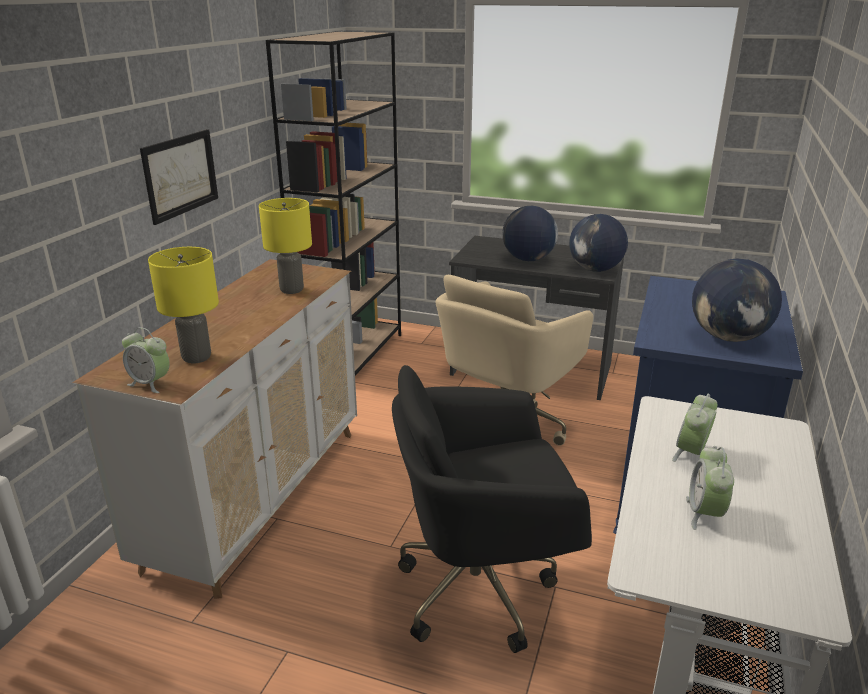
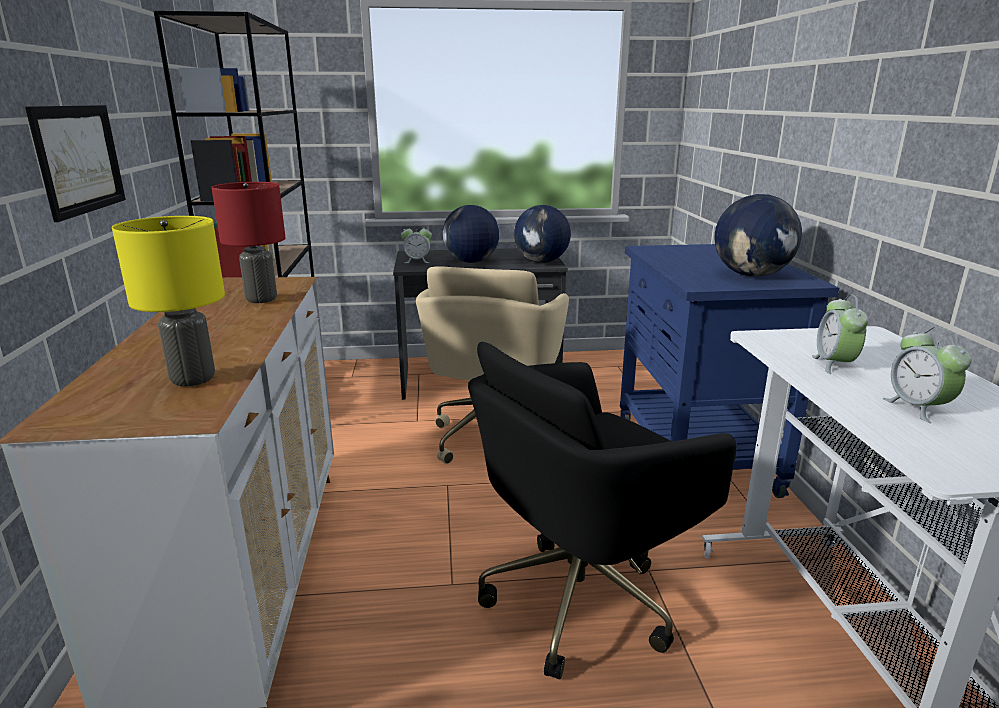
camera: 25 degrees left, 5 degrees down
(150, 384) = (144, 419): alarm clock -> alarm clock (417, 261)
(291, 291) = (261, 300): yellow table lamp -> red table lamp

